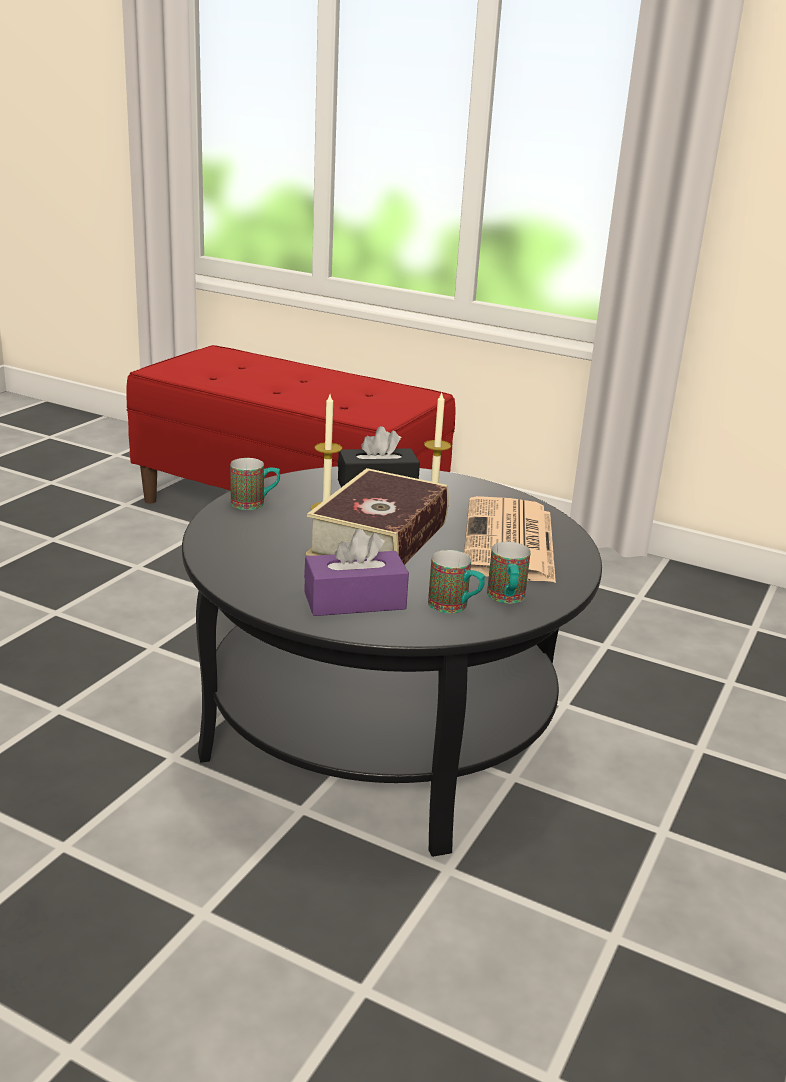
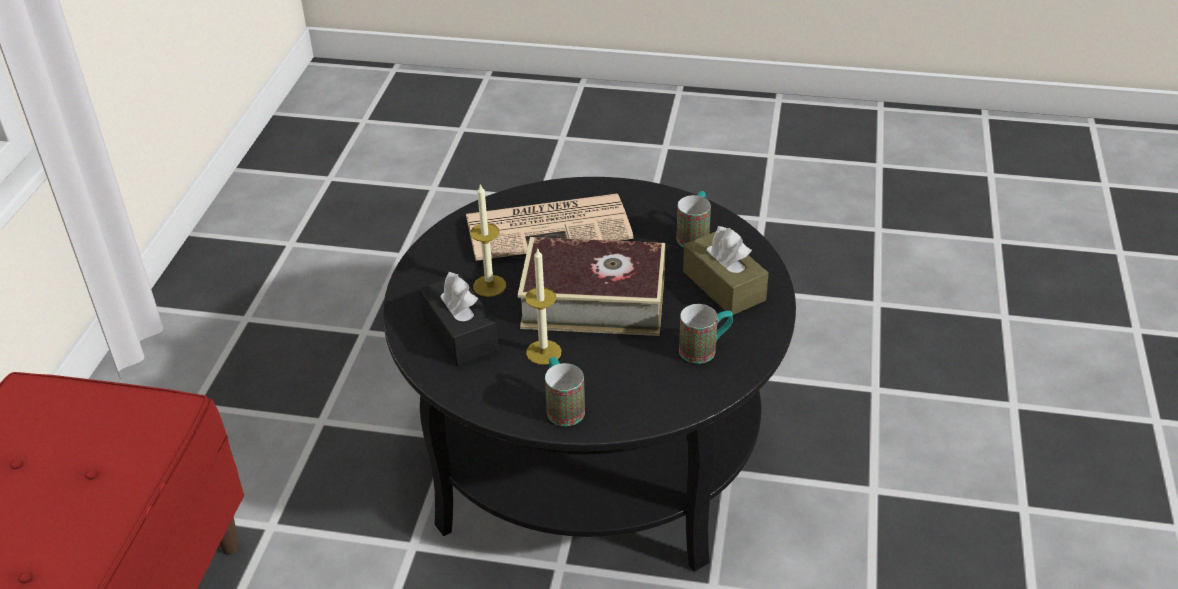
camera: 105 degrees left, 15 degrees up
(354, 601) = (724, 286): purple tissue box -> brown tissue box
(507, 599) = (661, 213): mug -> mug (705, 349)

